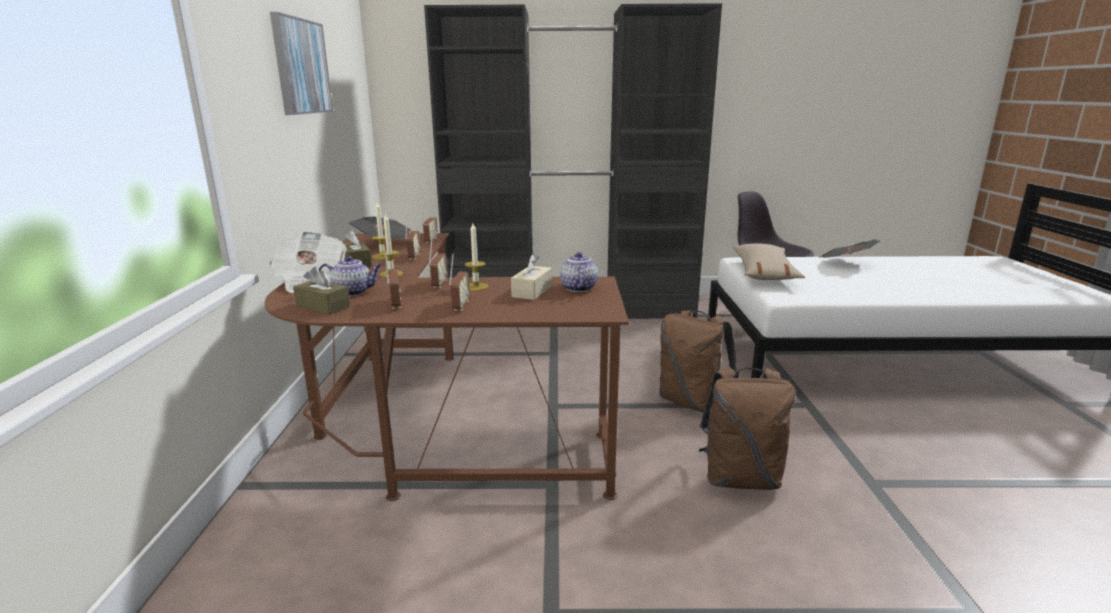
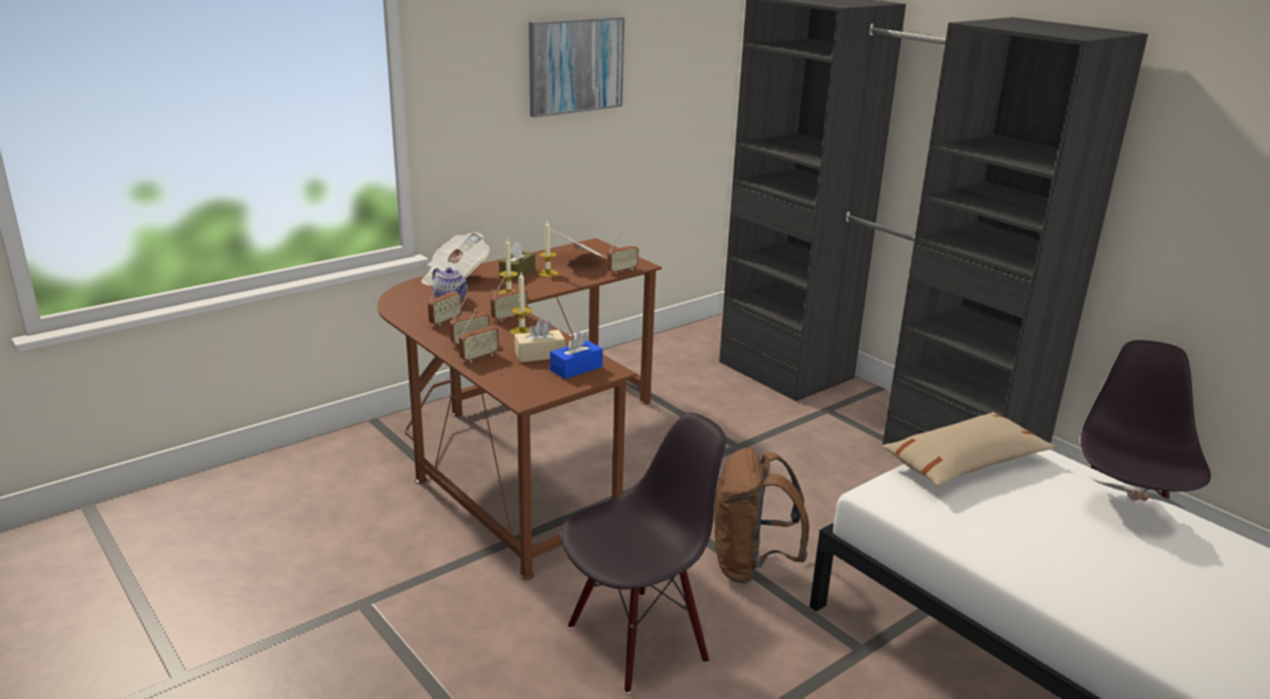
camera: 50 degrees right, 5 degrees up
(323, 306) = (410, 303): brown tissue box -> none
(414, 256) = (565, 283): radio -> radio (479, 357)
(578, 288) = (576, 368): teapot -> blue tissue box
(740, 478) = (637, 641): brown backpack -> black chair

